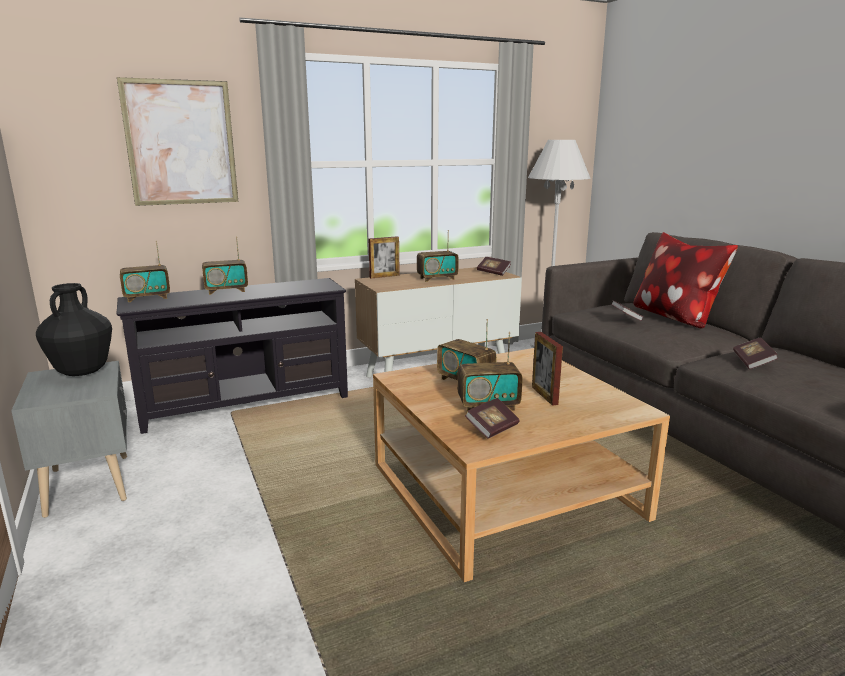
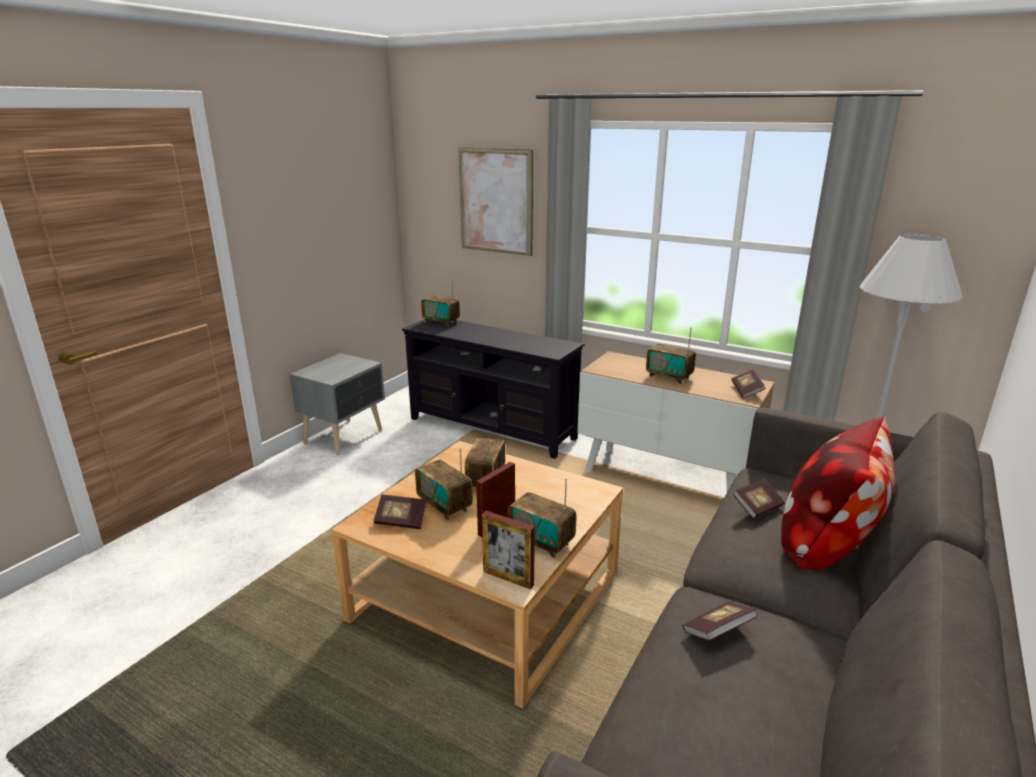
camera: 55 degrees right, 5 degrees up
(82, 372) = (353, 363): black vase -> none
(226, 291) = (490, 331): radio -> radio (541, 542)
(384, 276) = (635, 357): picture frame -> picture frame (508, 578)

